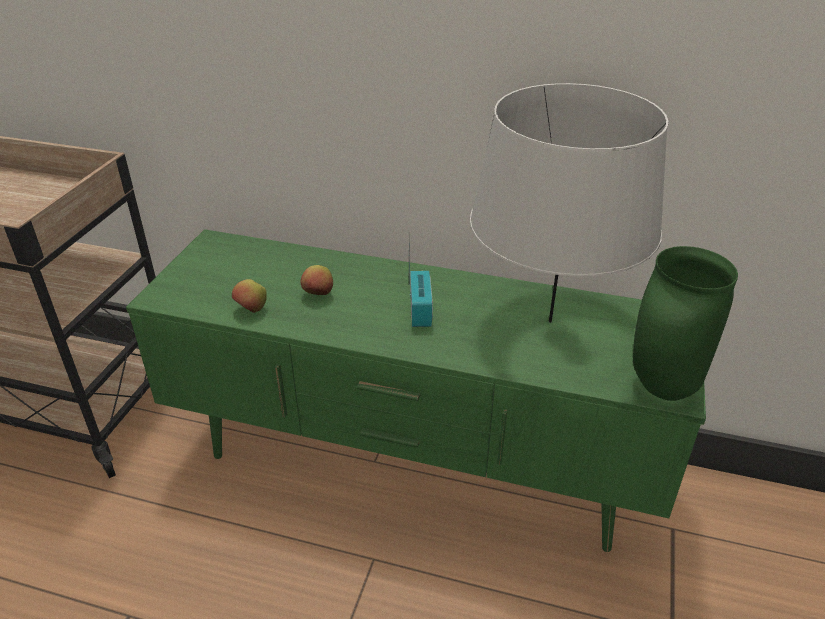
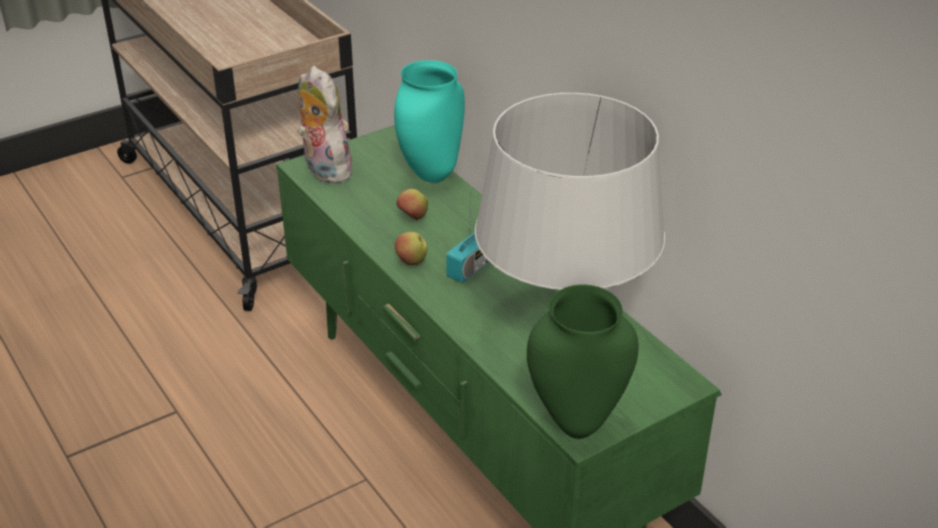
camera: 40 degrees right, 0 degrees up
(183, 291) = (323, 170): none -> plush toy
(251, 310) = (352, 206): apple -> apple (411, 262)
(290, 255) = (432, 176): none -> turquoise vase

